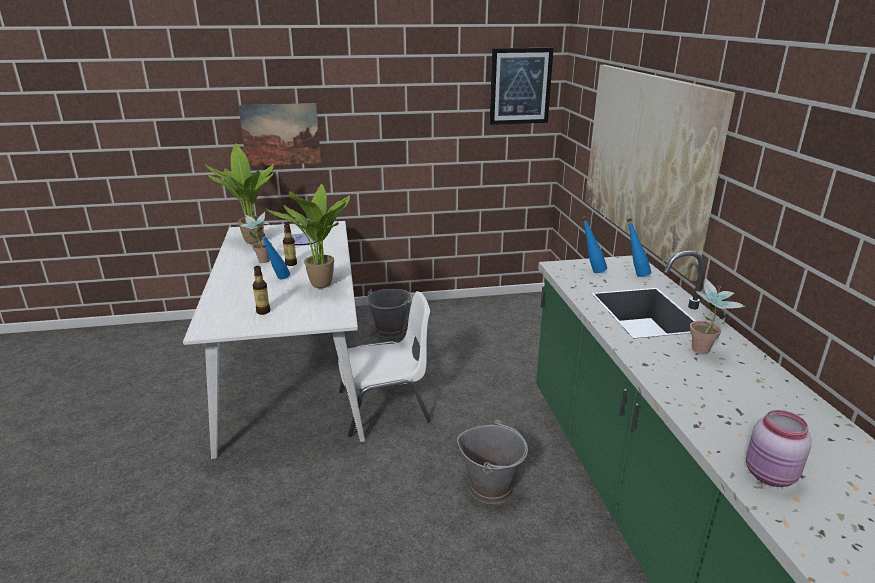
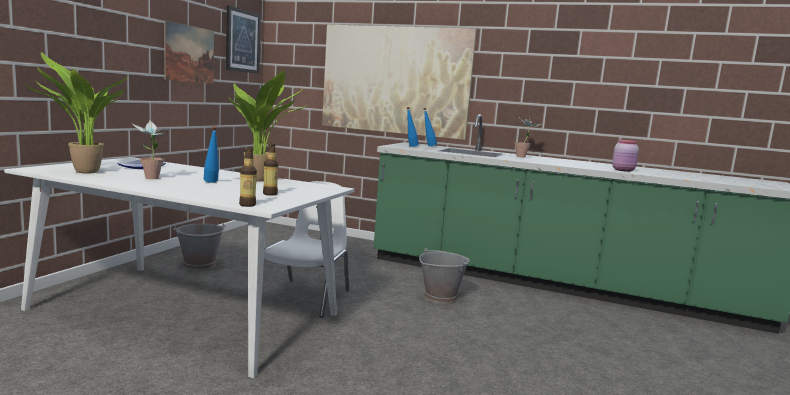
camera: 60 degrees left, 15 degrees down
(281, 134) = (58, 55): picture -> picture (189, 54)
(291, 264) = (186, 176): bottle -> bottle (247, 205)

